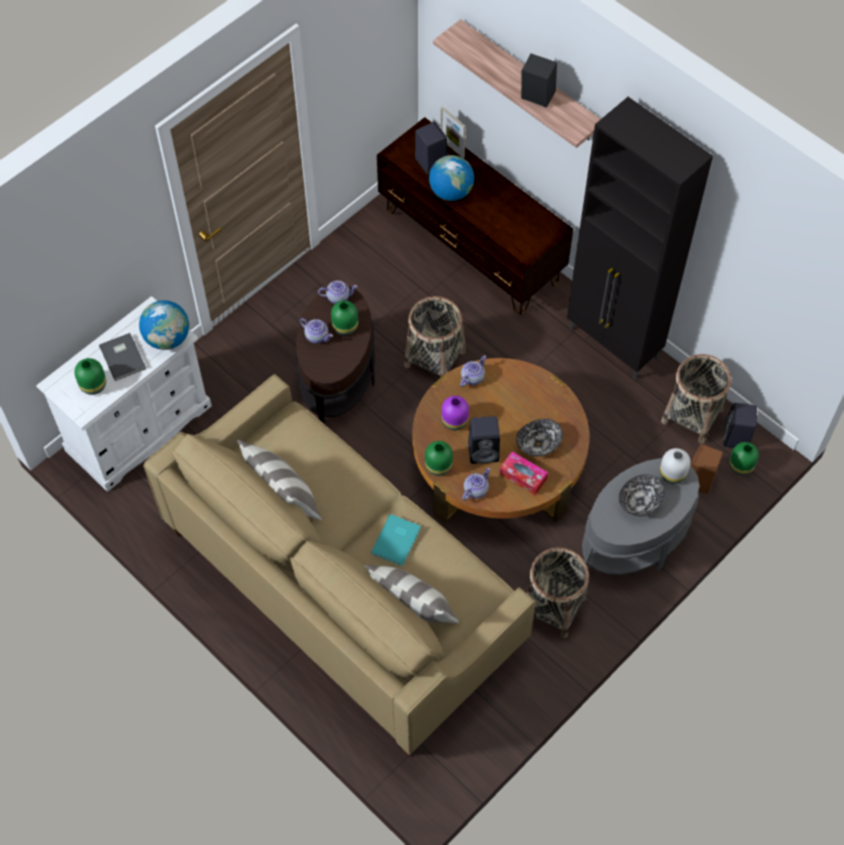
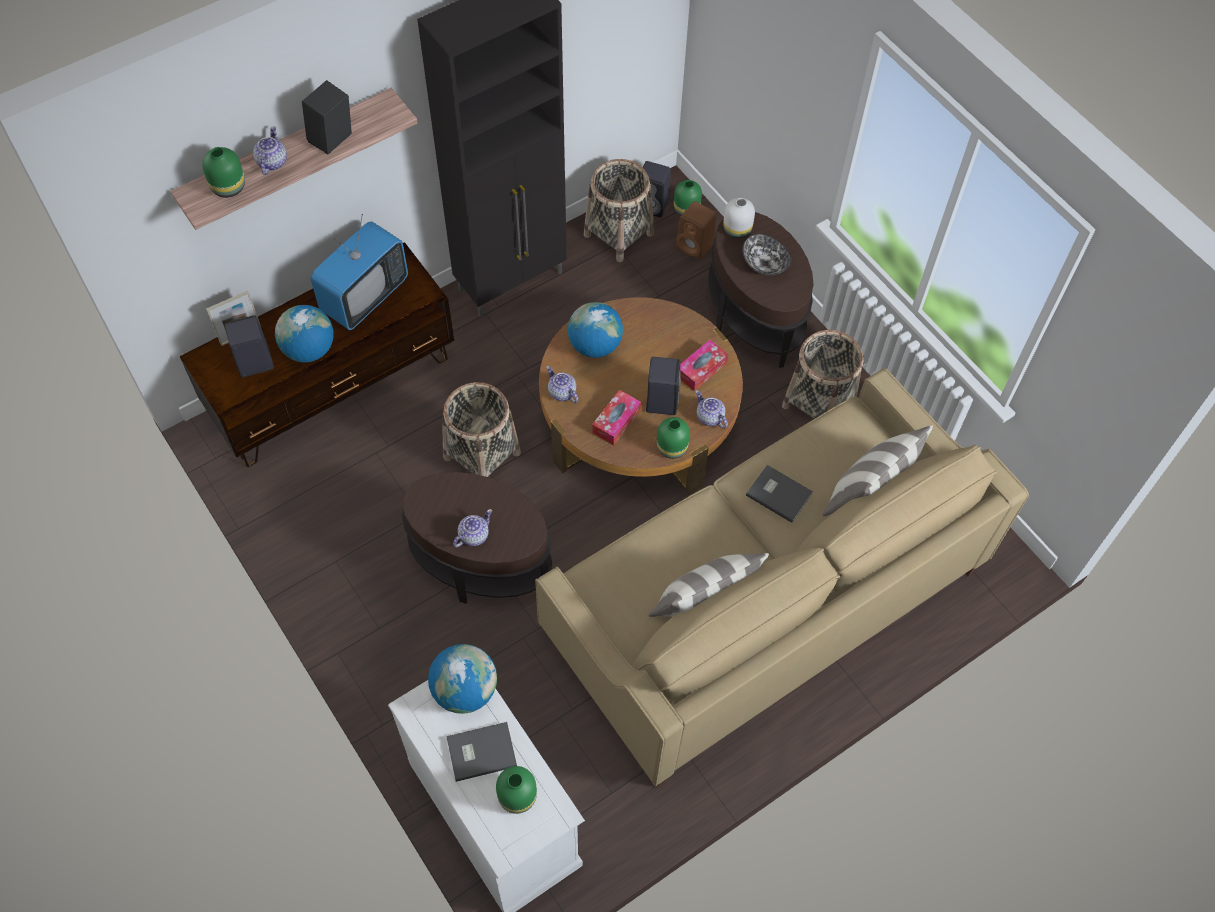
camera: 80 degrees left, 0 degrees up
(338, 297) = (421, 502): teapot -> teapot (272, 162)
(346, 327) = (469, 501): green vase -> green vase (229, 187)
(397, 540) = (779, 493): turquoise book -> grey book
(454, 421) = (616, 421): purple vase -> tissue box
(511, 215) = (364, 296): none -> television
(526, 393) = (595, 345): none -> globe
(538, 443) = (662, 347): bowl -> none
(634, 540) = (753, 316): grey side table -> brown side table

